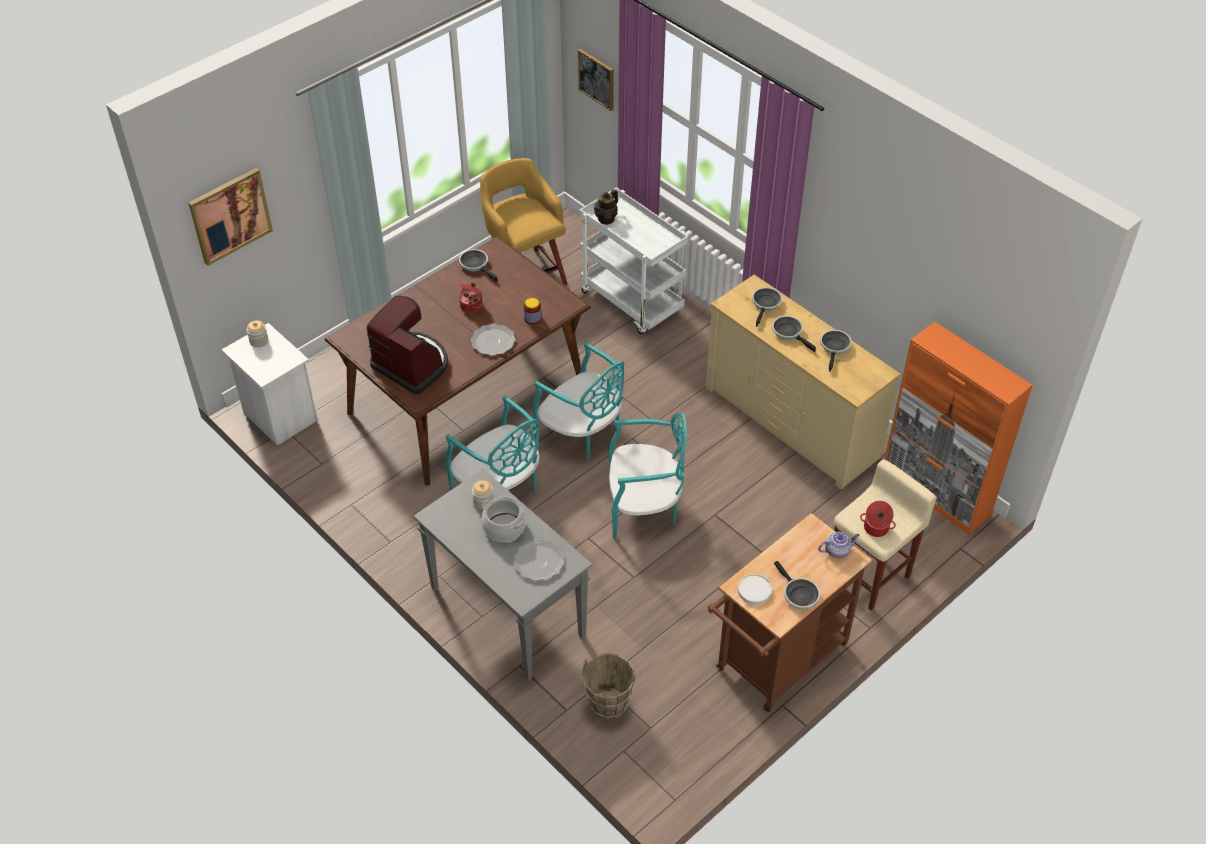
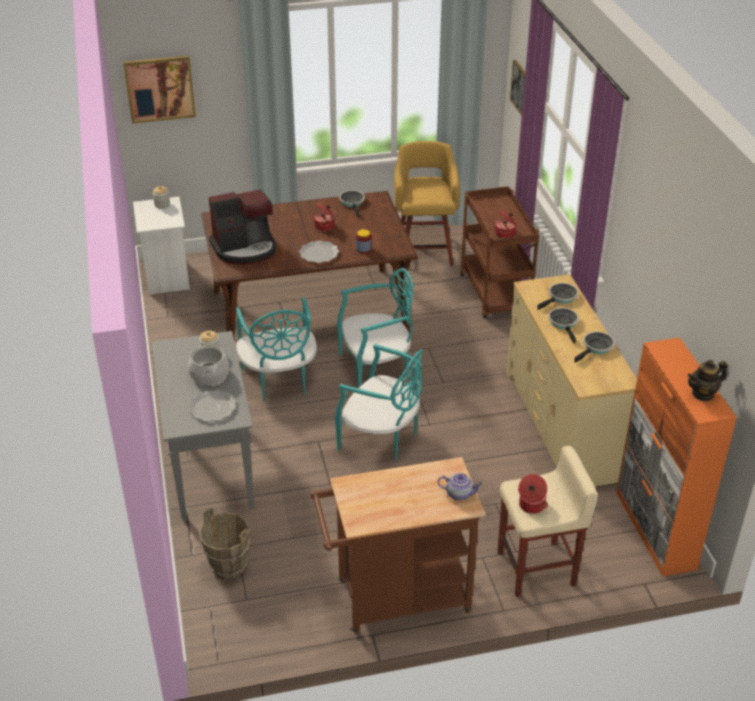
camera: 30 degrees right, 10 degrees down
(412, 365) = (245, 248): coffee machine -> coffee machine turned 90 degrees clockwise
(582, 434) = (376, 369): turquoise chair -> turquoise chair turned 90 degrees counterclockwise
(606, 219) = (484, 205): teapot -> teapot (703, 394)
(633, 302) = (496, 295): white cart -> brown cart
(652, 246) = (505, 234): none -> cooking pot
(754, 591) = (357, 493): white plate -> none
(798, 594) = (393, 512): frying pan -> none

